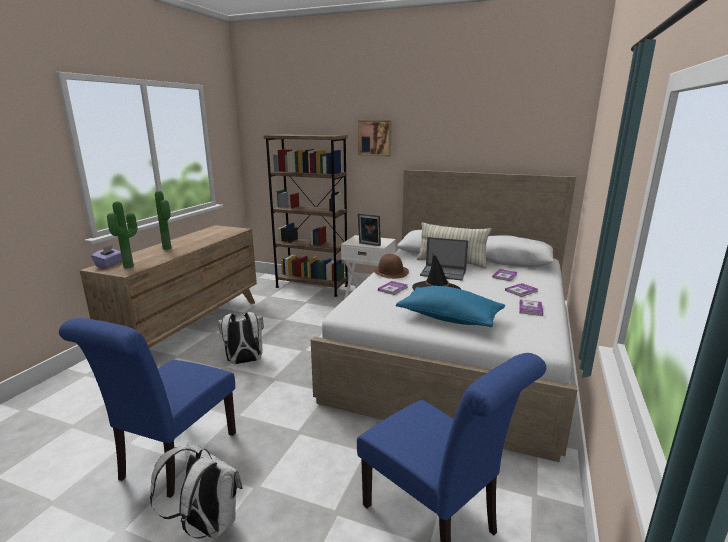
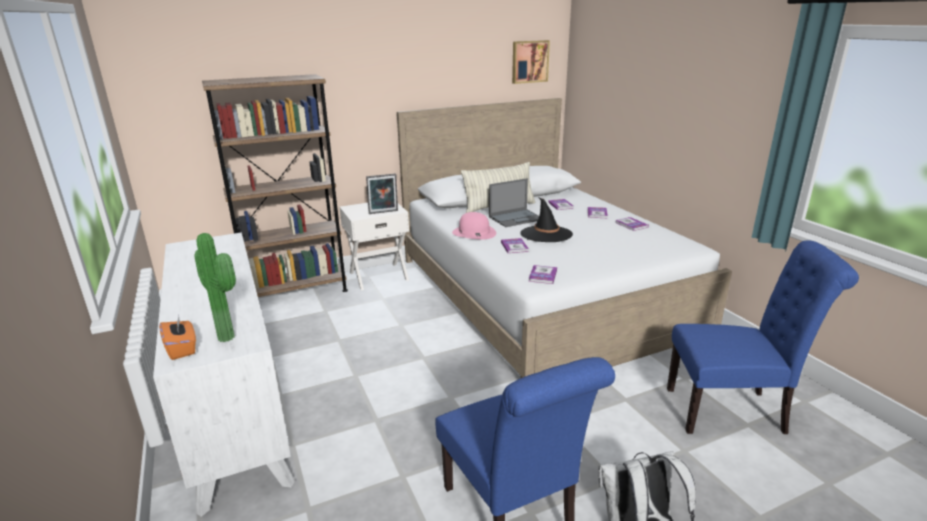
camera: 45 degrees left, 5 degrees up
(109, 264) = (182, 349): purple tissue box -> orange tissue box
(168, 248) = (202, 294): potted plant -> none
(190, 328) = (235, 408): brown dresser -> white dresser
(244, 361) = (387, 401): white backpack -> none
(362, 311) = (543, 275): none -> book
(375, 138) = (352, 75): picture -> picture (529, 61)
(390, 272) = (474, 232): brown hat -> pink hat
(449, 318) = (608, 253): blue pillow -> none

